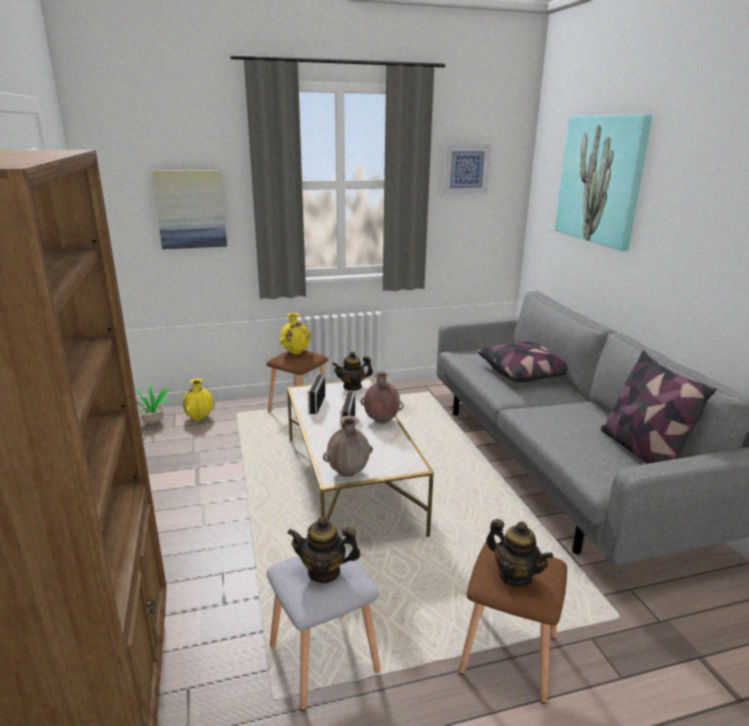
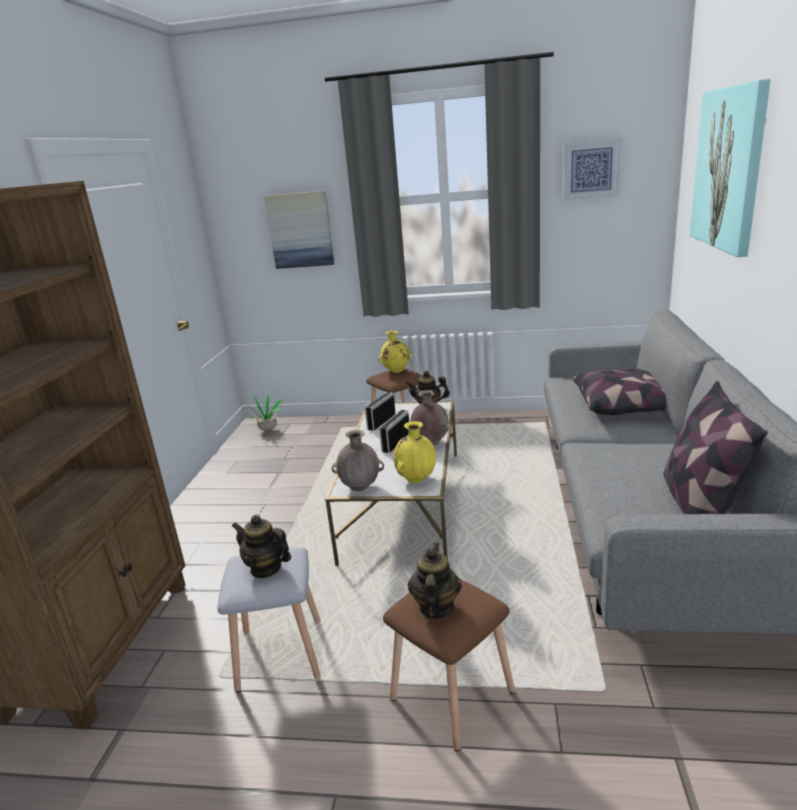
camera: 25 degrees right, 0 degrees up
(199, 418) = (308, 429): yellow vase -> yellow vase (416, 479)
(515, 575) = (435, 607): teapot -> teapot turned 150 degrees counterclockwise

